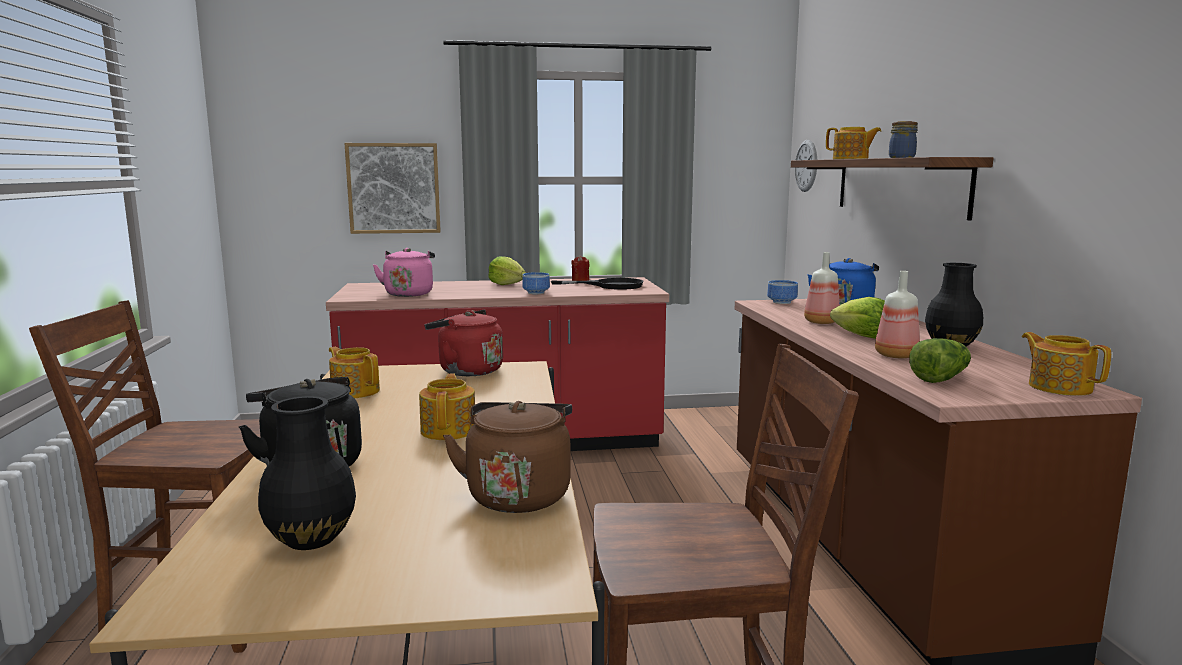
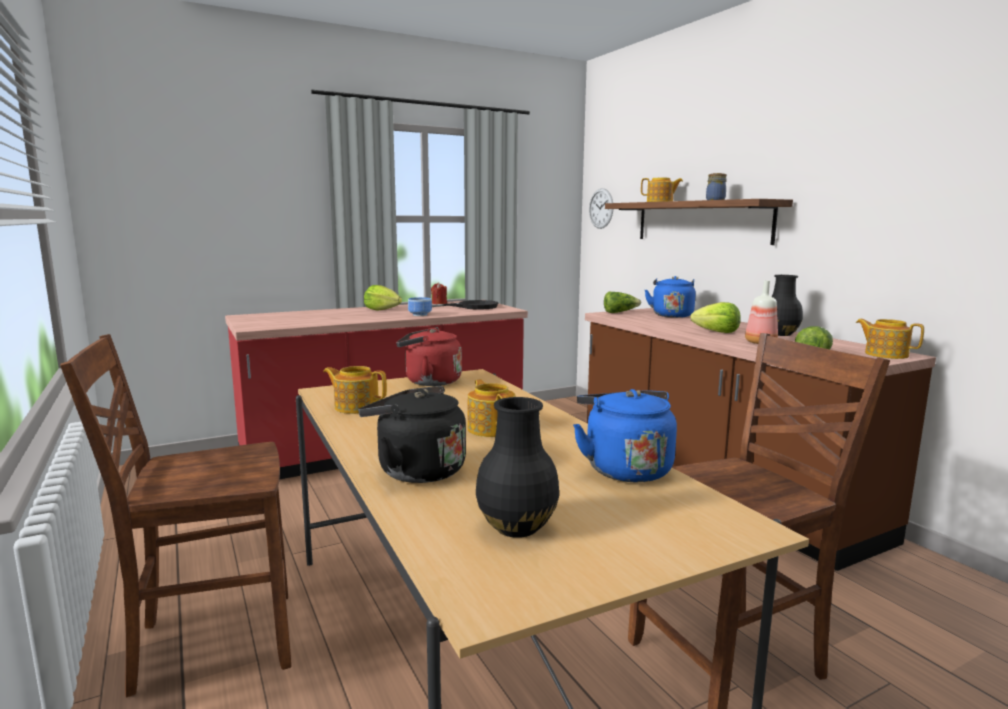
camera: 20 degrees left, 0 degrees up
(394, 188) = (262, 225): picture -> none
(409, 293) = (306, 321): pink kettle -> none
(518, 494) = (624, 468): brown kettle -> blue kettle
(780, 302) = (619, 312): bowl -> lettuce
(821, 322) = (673, 324): bottle -> none

